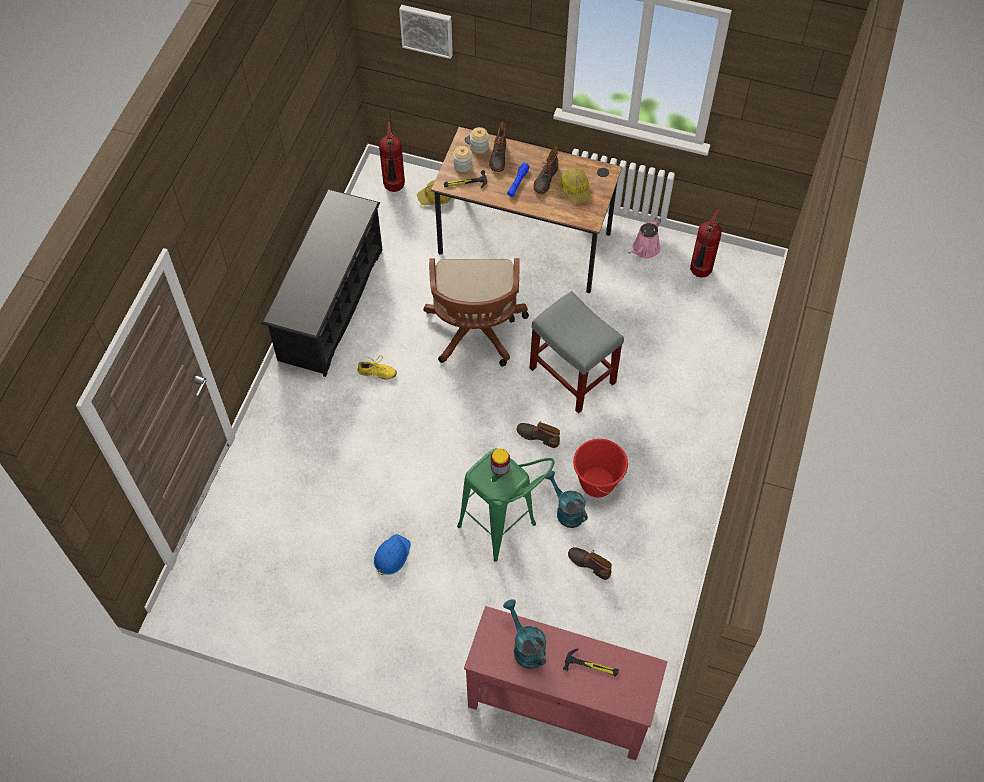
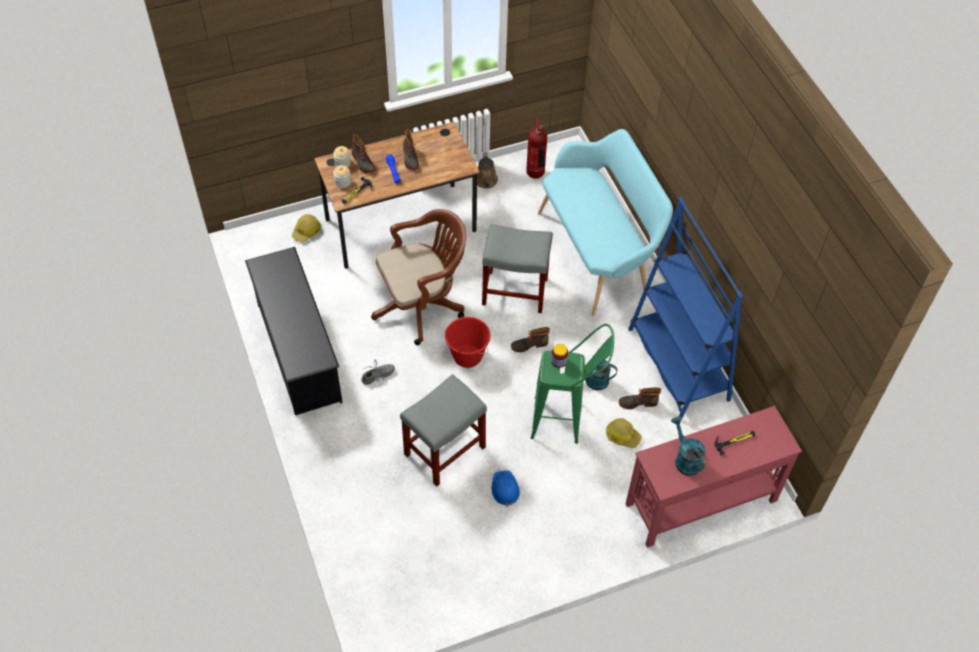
camera: 40 degrees left, 5 degrees down
(370, 483) = (444, 451): none -> grey stool
(377, 373) = (378, 376): yellow shoe -> grey shoe
(395, 188) = (270, 243): fire extinguisher -> none
(427, 29) = (265, 88): picture -> none
(475, 333) = (422, 305): brown office chair -> brown office chair turned 75 degrees counterclockwise
(525, 646) = (685, 459): turquoise watering can -> turquoise watering can turned 45 degrees clockwise
(575, 189) = (436, 153): hard hat -> hard hat (622, 436)
(597, 482) = (594, 349): red bucket -> red bucket (467, 356)
(644, 250) = (486, 182): pink watering can -> brown watering can
(665, 555) = (678, 364): none -> blue bookcase
(690, 390) = (598, 253): none -> turquoise bench

